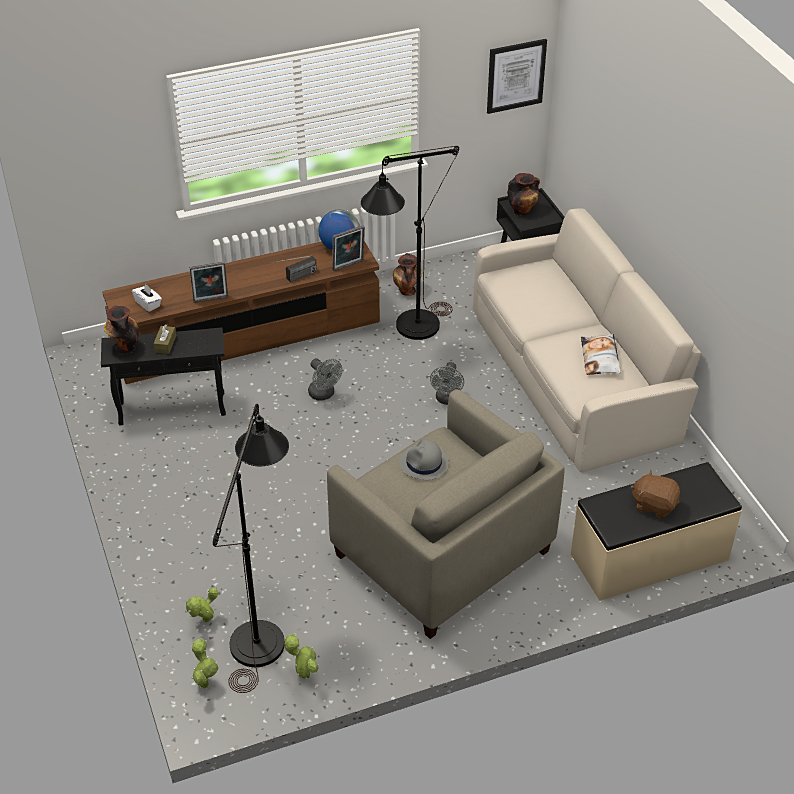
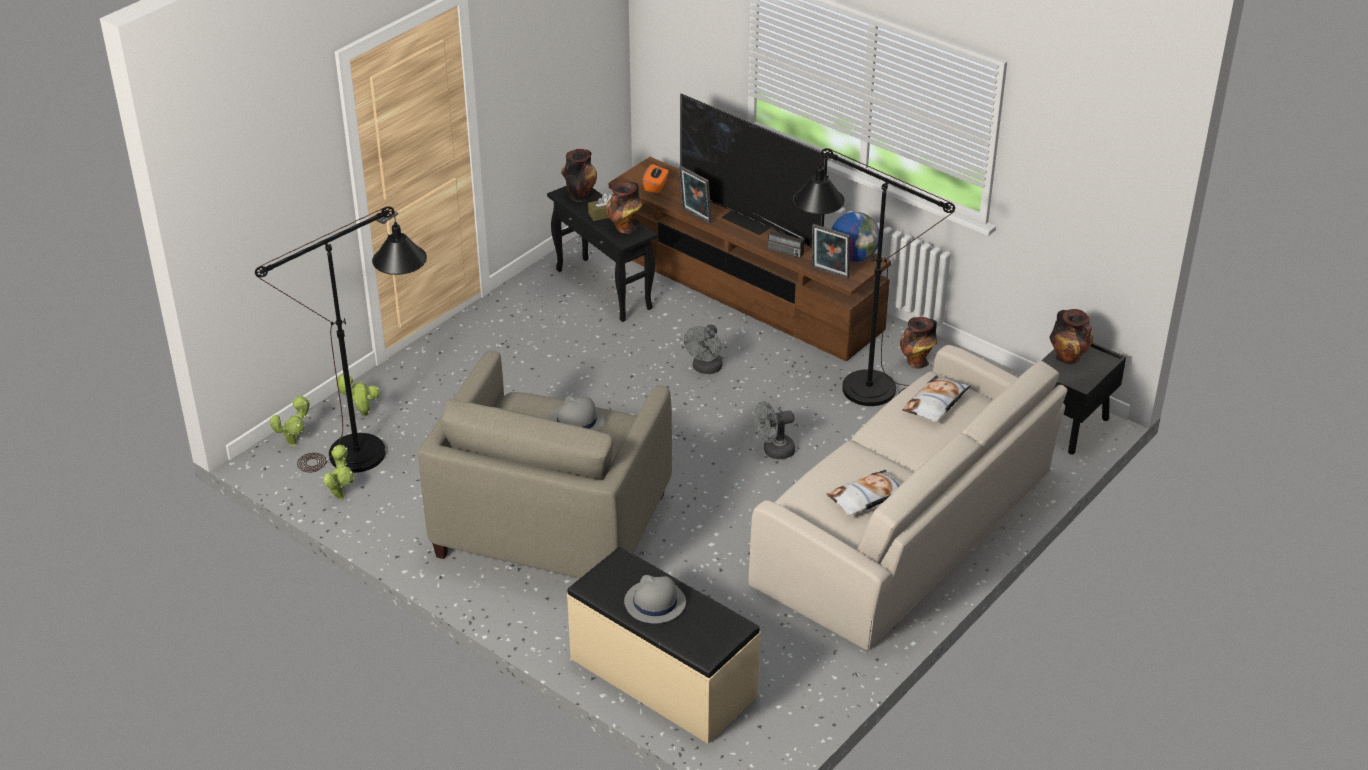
camera: 60 degrees right, 5 degrees down
(148, 304) = (655, 186): white tissue box -> orange tissue box
(196, 340) = (625, 228): none -> vase
(245, 276) = (749, 220): none -> television
(516, 76) = (1113, 188): picture -> none
(524, 286) = (936, 404): none -> pillow
(654, 504) = (654, 603): brown plush toy -> grey hat

